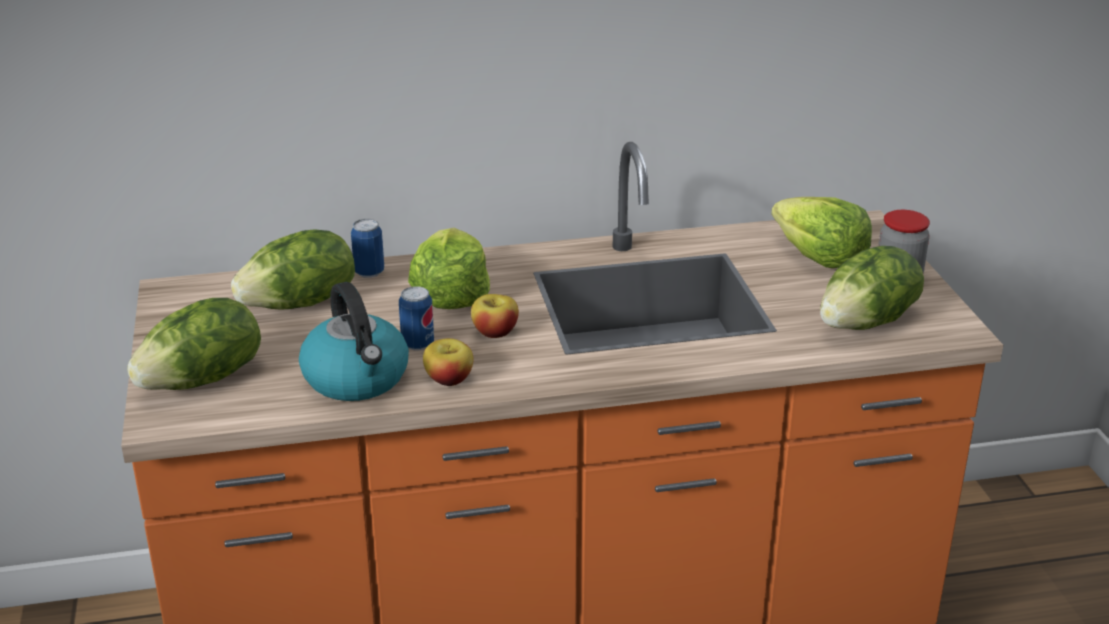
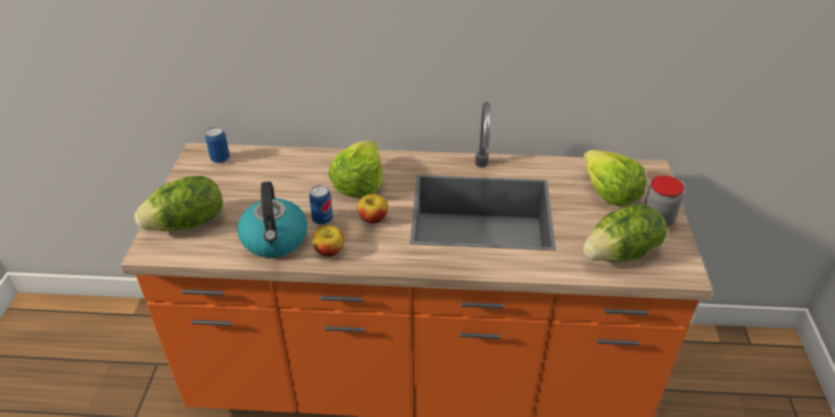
camera: 15 degrees right, 10 degrees up
(301, 303) = (267, 176): lettuce -> none
(369, 272) = (317, 159): can -> can (220, 159)

